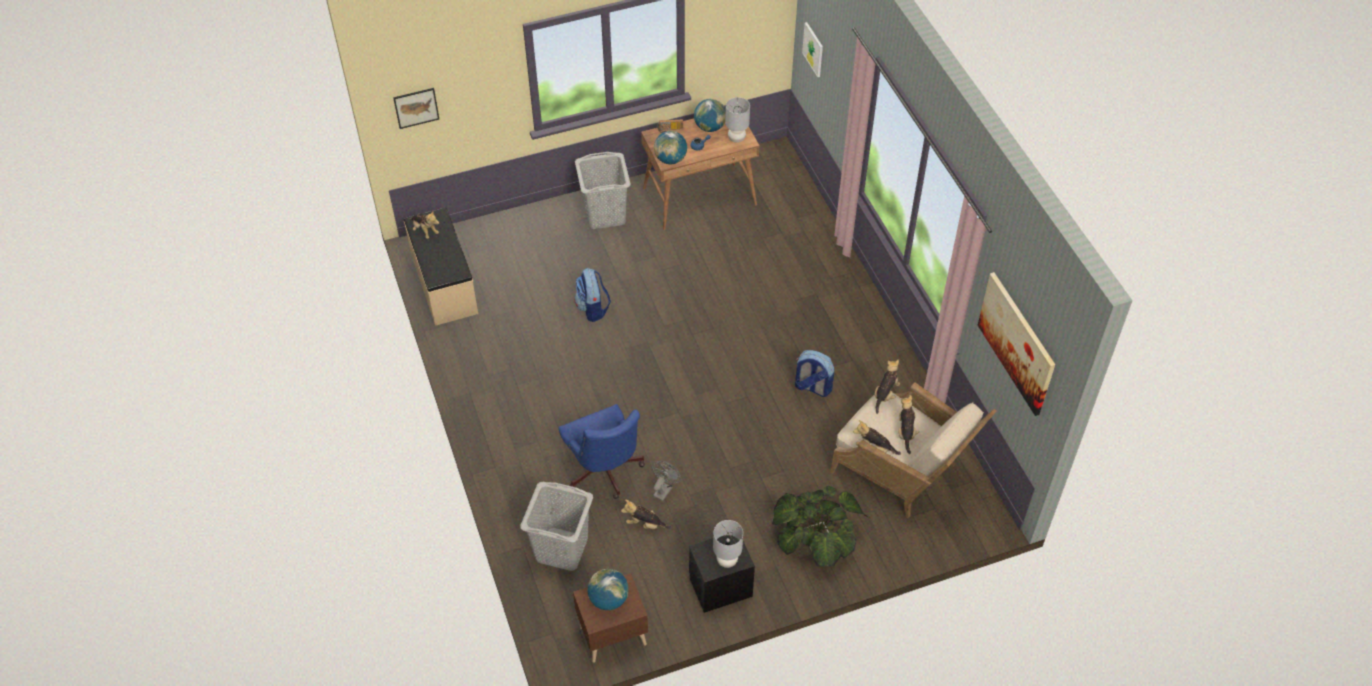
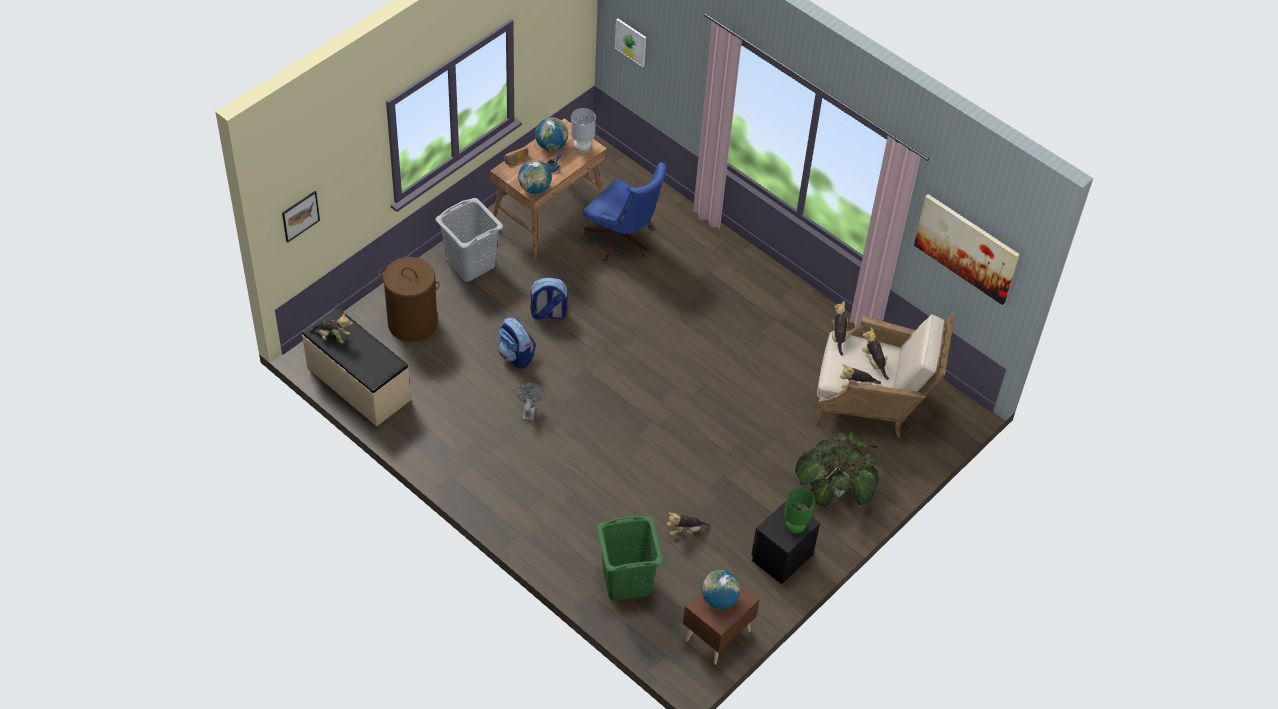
camera: 30 degrees left, 0 degrees up
(522, 248) = (412, 323): none -> brown laundry basket
(561, 549) = (626, 581): grey laundry basket -> green laundry basket
(605, 472) = (621, 499): blue office chair -> blue office chair (623, 240)
(664, 489) = (683, 494): grey fan -> grey fan (528, 411)
(727, 561) = (795, 527): grey table lamp -> green table lamp
(812, 387) = (754, 356): backpack -> backpack (548, 314)

